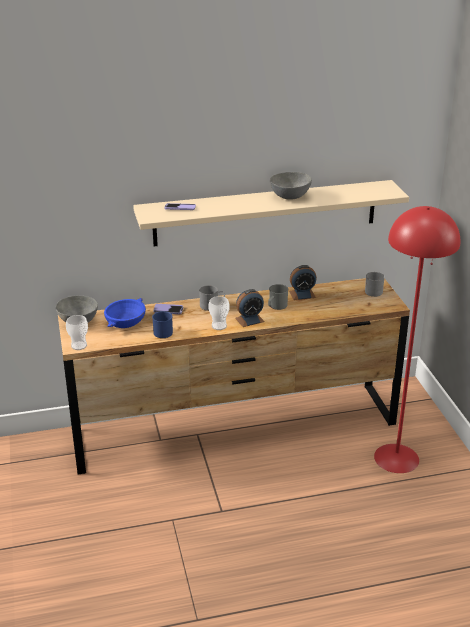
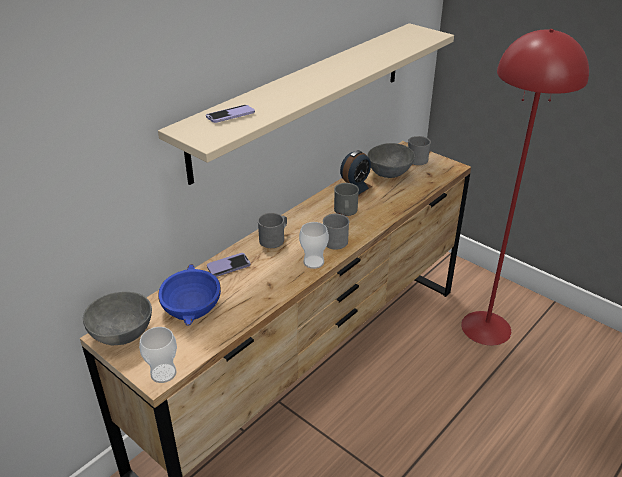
camera: 35 degrees left, 5 degrees up
(164, 331) = (257, 297): blue mug -> none
(249, 320) = (337, 239): alarm clock -> grey mug
(291, 197) = (342, 65): grey bowl -> grey bowl (390, 173)

